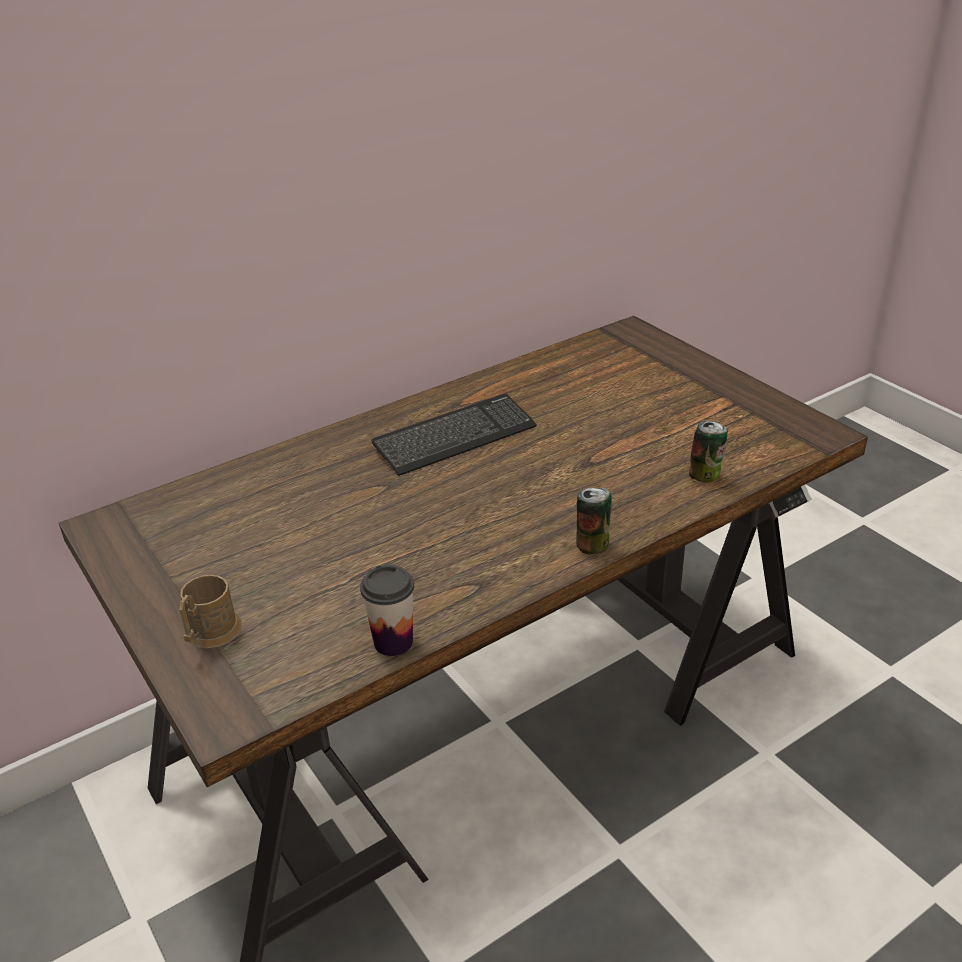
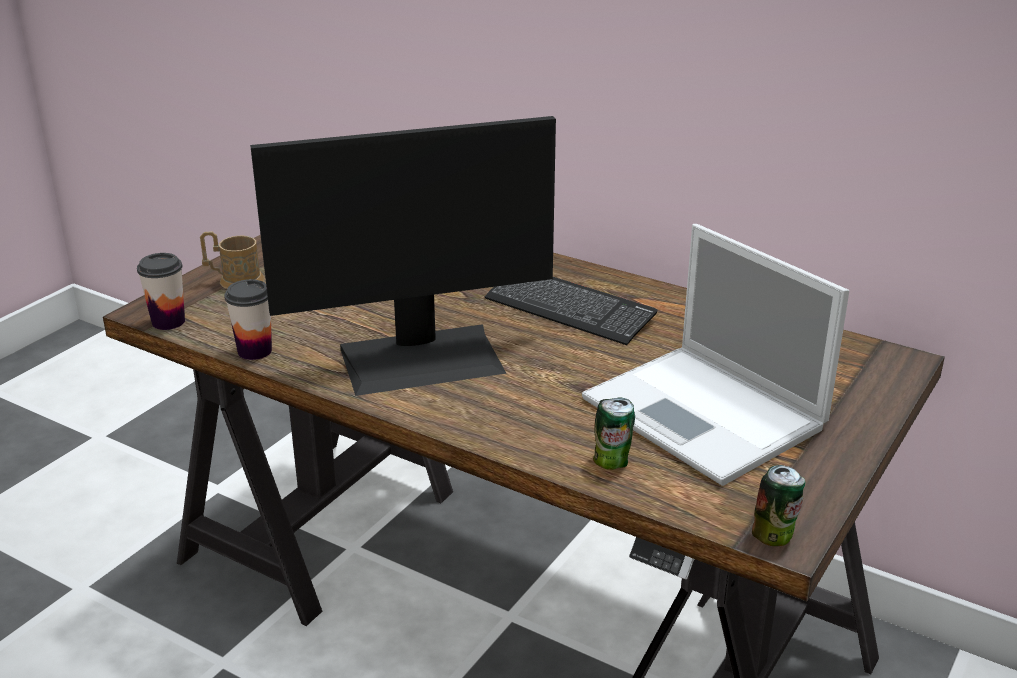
camera: 65 degrees right, 5 degrees down
(269, 704) = (168, 322): none -> cup
(486, 534) = (422, 358): none -> monitor
(593, 545) = (438, 416): can -> can (774, 536)
(660, 419) = (707, 415): none -> laptop

